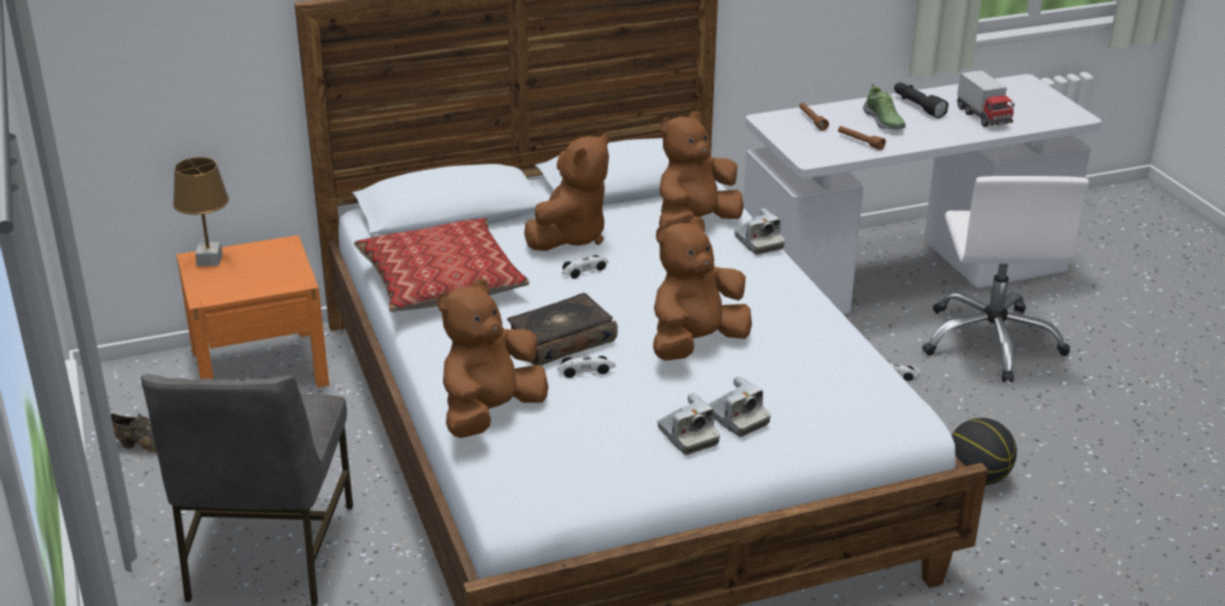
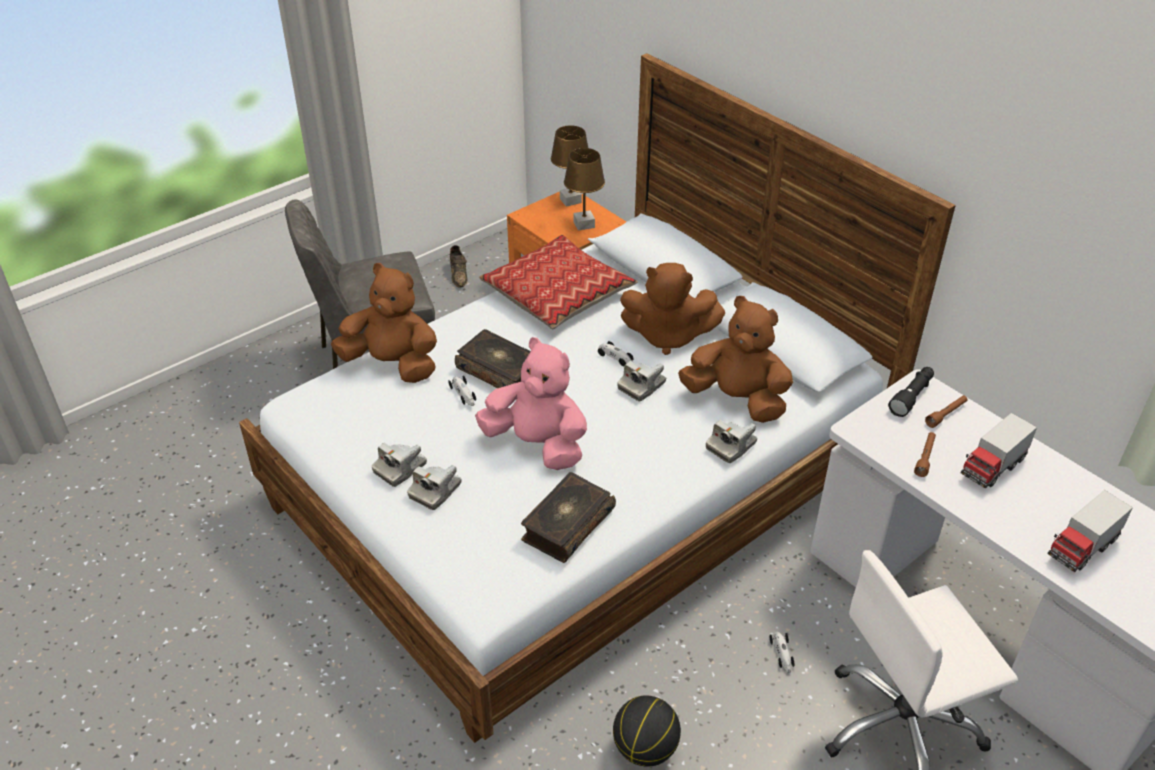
camera: 70 degrees right, 10 degrees up
(271, 262) = (584, 224): none -> brown table lamp
(640, 267) = (641, 386): none -> camera
(695, 344) = (537, 444): brown plush toy -> pink plush toy
(825, 350) = (567, 525): none -> book
(884, 121) = (992, 467): shoe -> toy truck
(917, 106) = (1058, 488): black flashlight -> black flashlight (911, 396)

